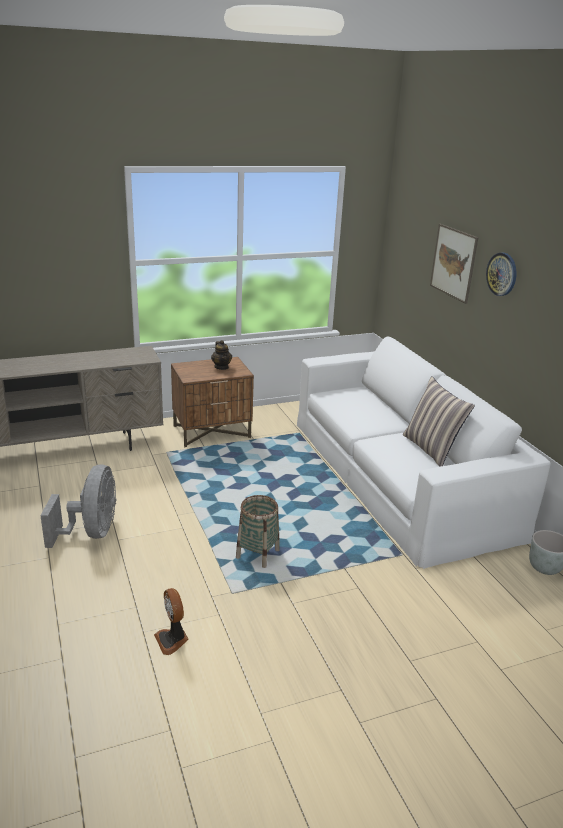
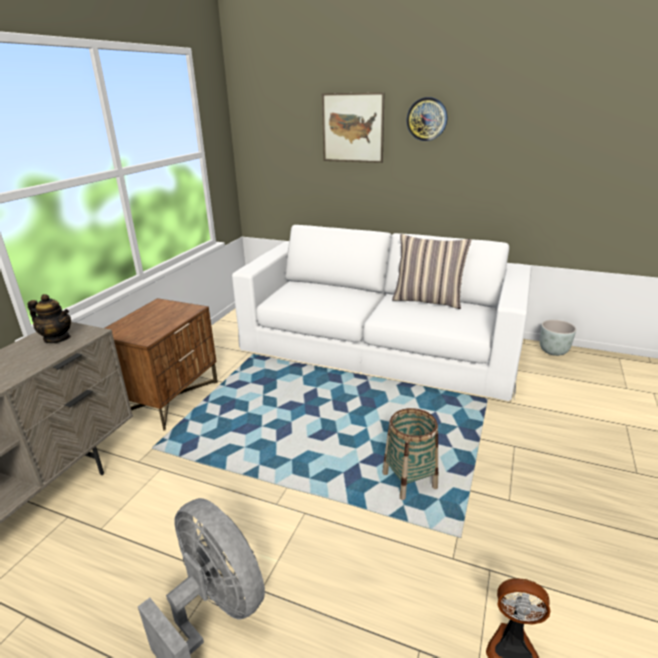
camera: 45 degrees left, 0 degrees up
(221, 367) = (160, 313): teapot -> teapot (57, 338)

